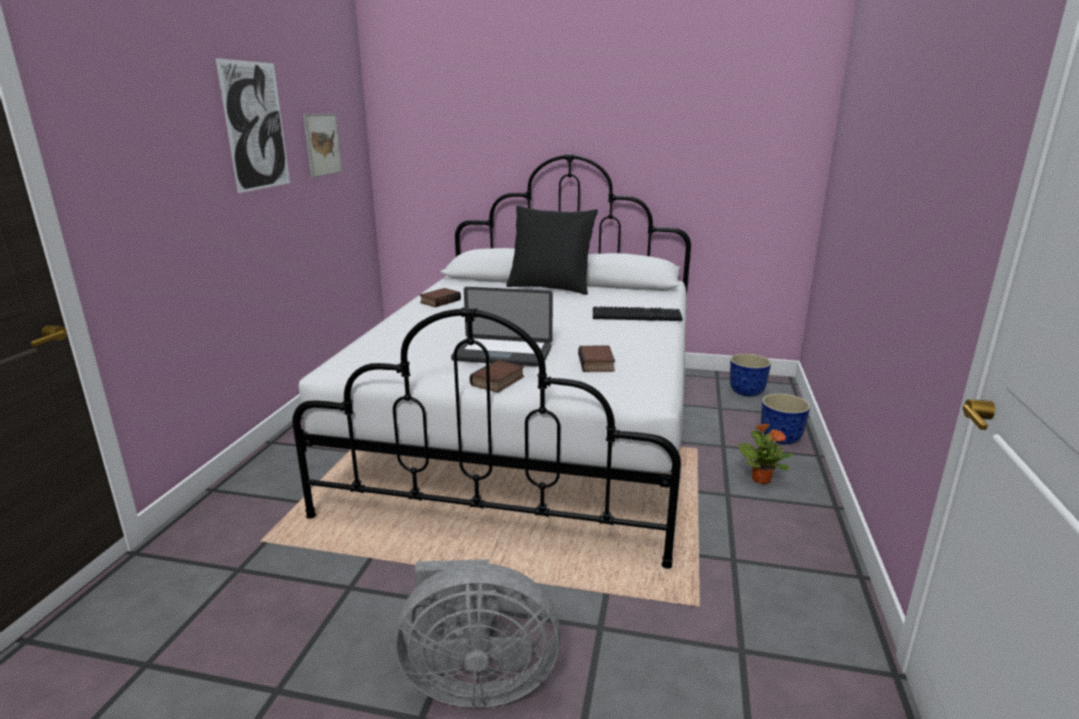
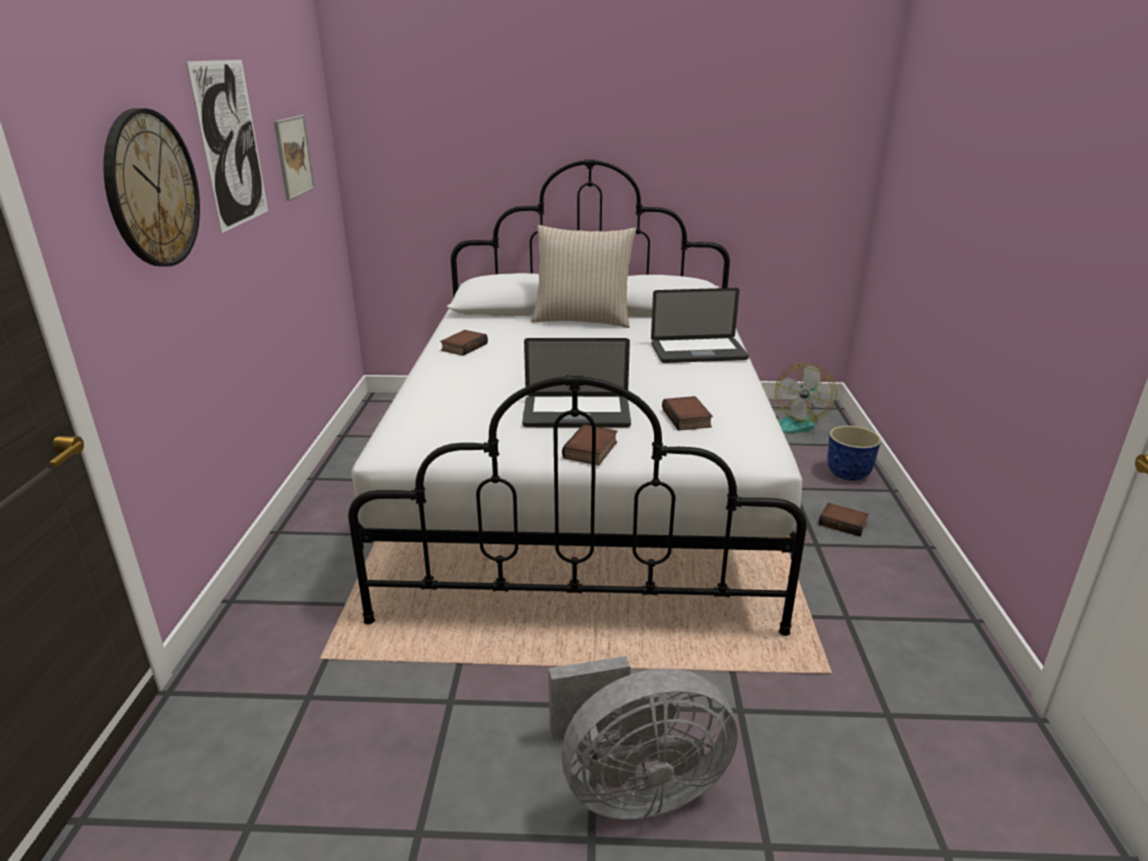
camera: 10 degrees left, 5 degrees up
(168, 150) = (152, 189): none -> wall clock
(550, 287) = (582, 320): black pillow -> beige pillow
(637, 315) = (698, 352): keyboard -> laptop
(747, 392) = (796, 422): planter -> fan
(760, 479) = (844, 523): potted plant -> book

